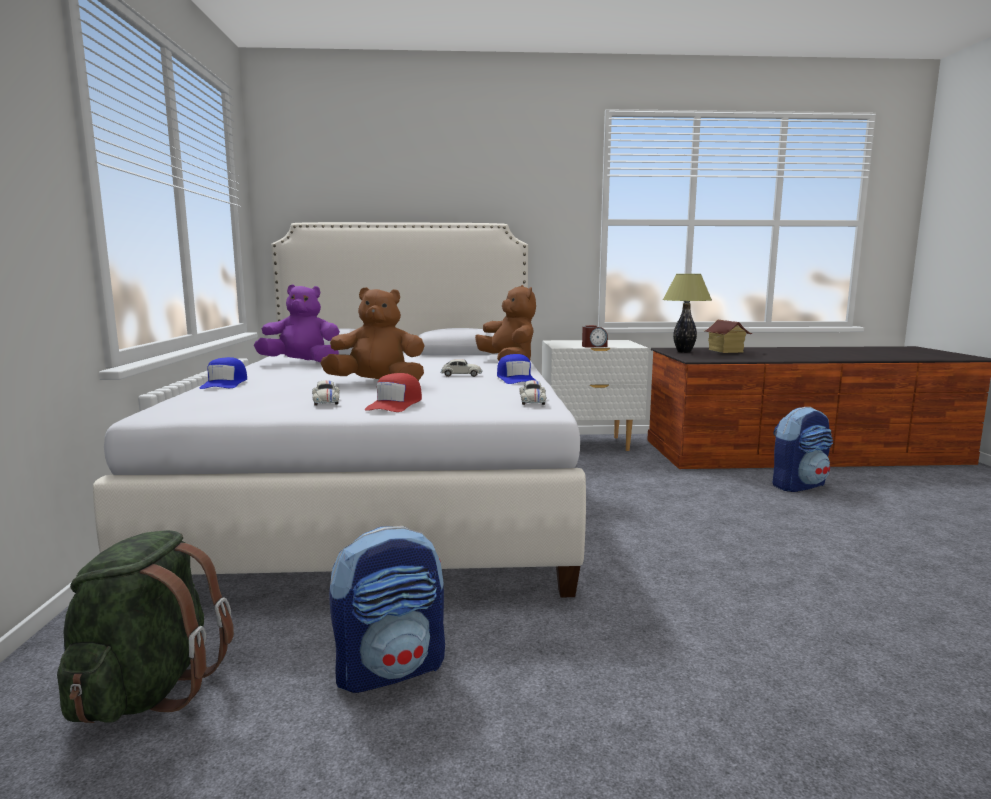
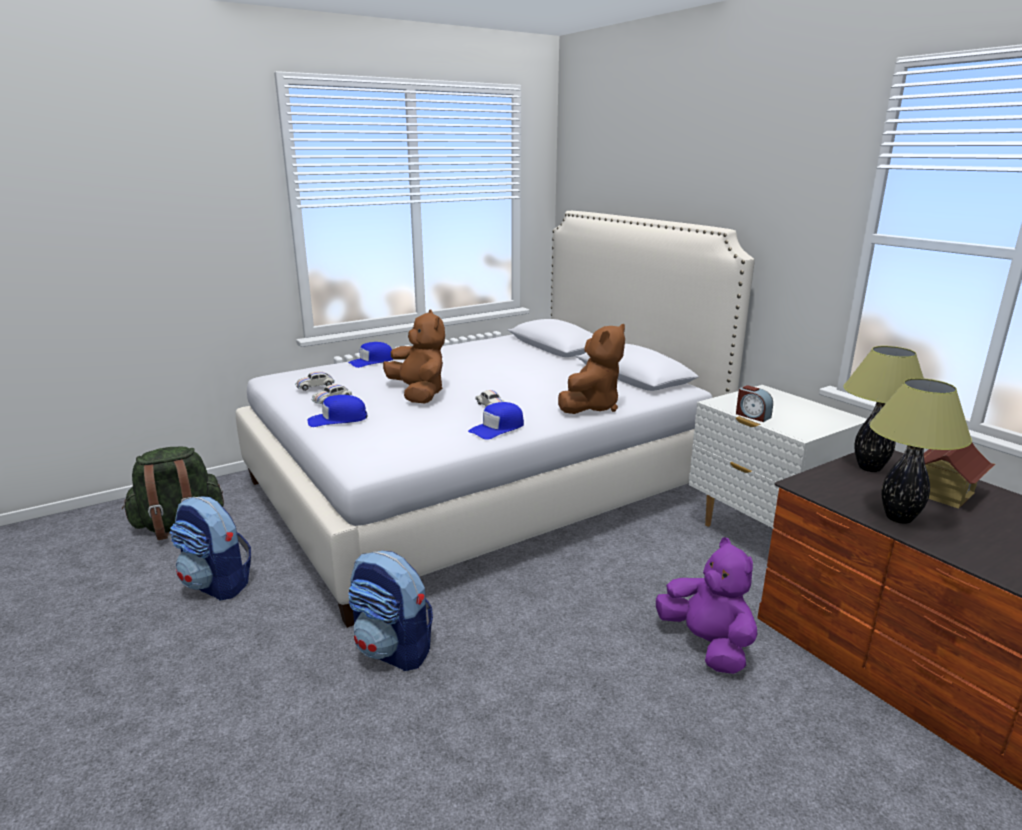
camera: 60 degrees right, 10 degrees up
(302, 363) = (484, 351): purple plush toy -> purple plush toy (707, 644)
(395, 404) = (337, 419): red cap -> blue cap
(532, 401) = (395, 456): white toy car -> white toy car (315, 386)
(749, 357) = (899, 518): none -> table lamp
(798, 485) = (829, 740): backpack -> backpack (393, 650)

